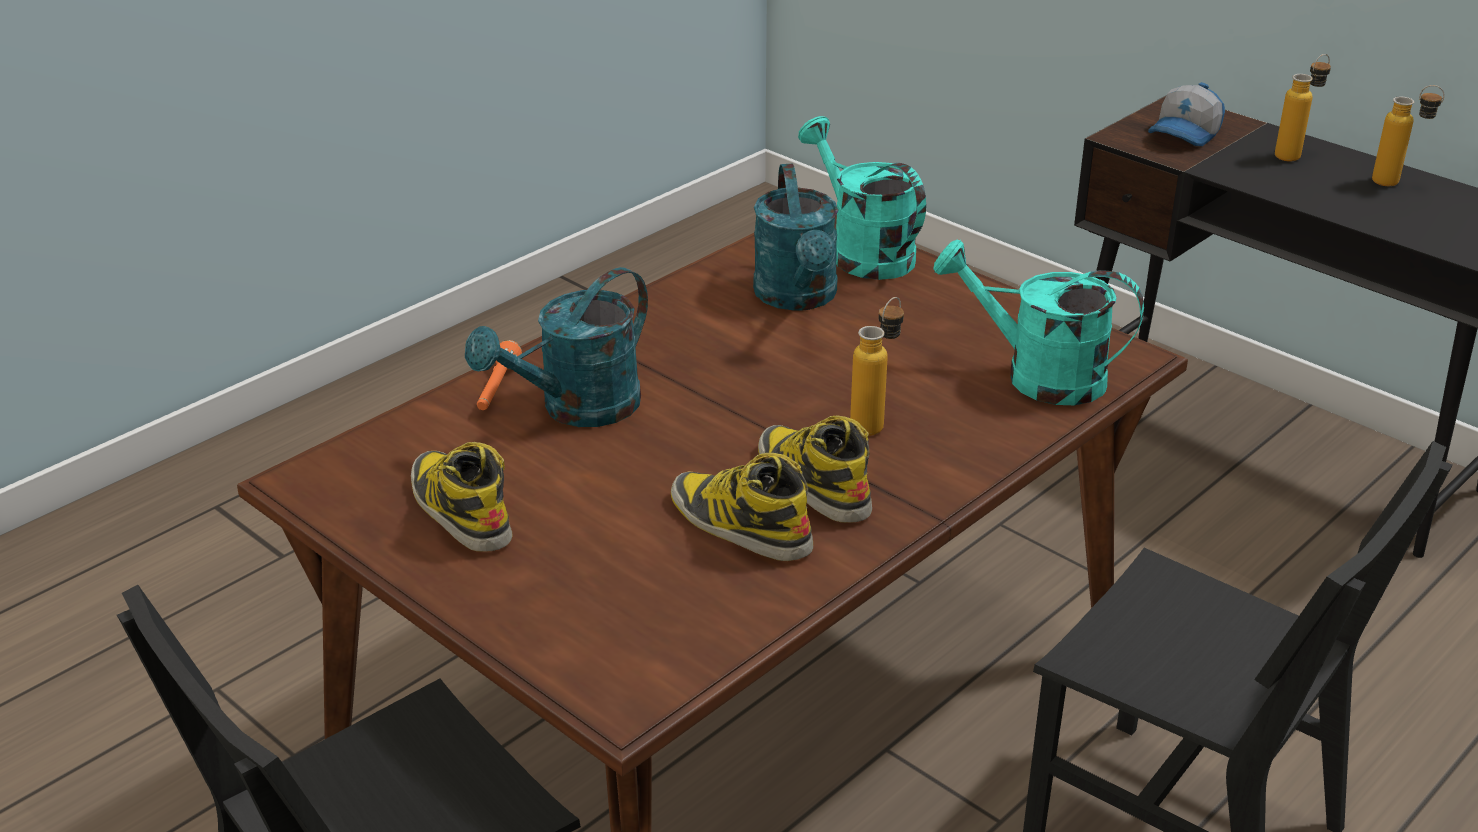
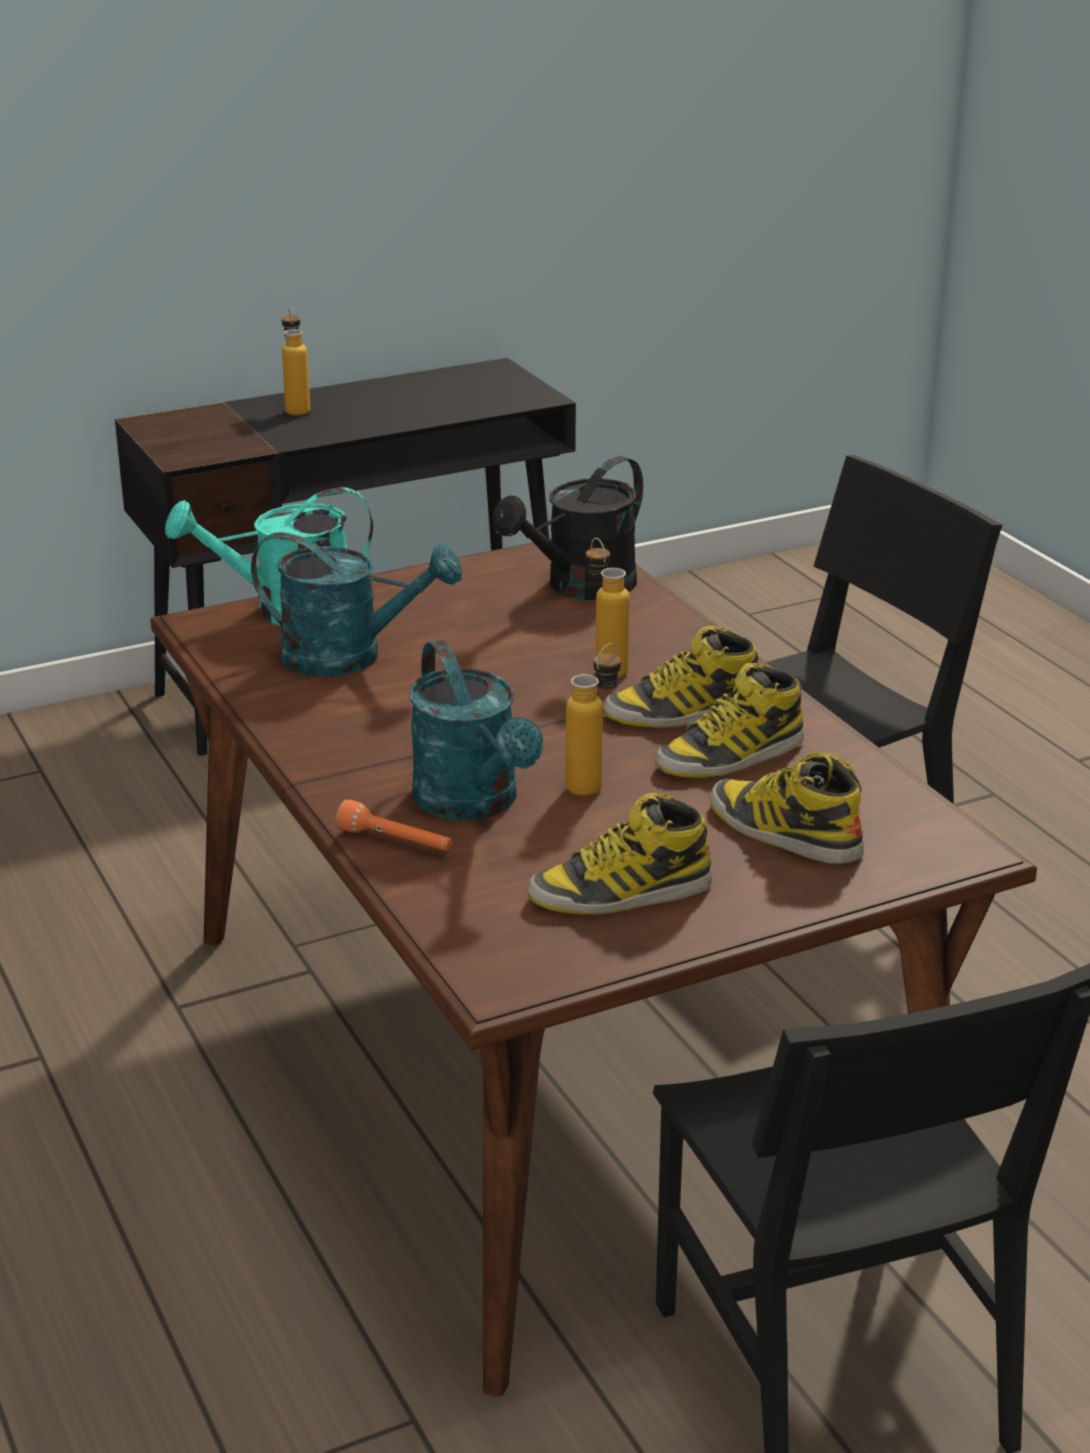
camera: 70 degrees left, 5 degrees down
(606, 580) = (783, 831): none -> boot
(1037, 376) = (580, 587): turquoise watering can -> black watering can
(1186, 133) = (207, 433): cap -> none
(1396, 183) = (388, 391): bottle -> bottle (593, 782)

